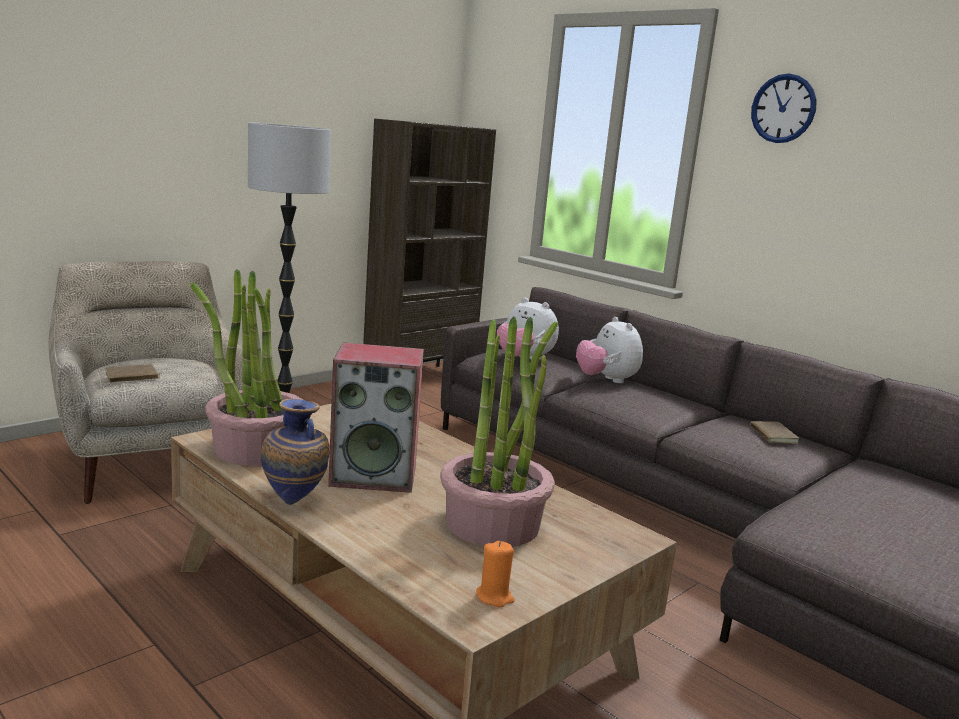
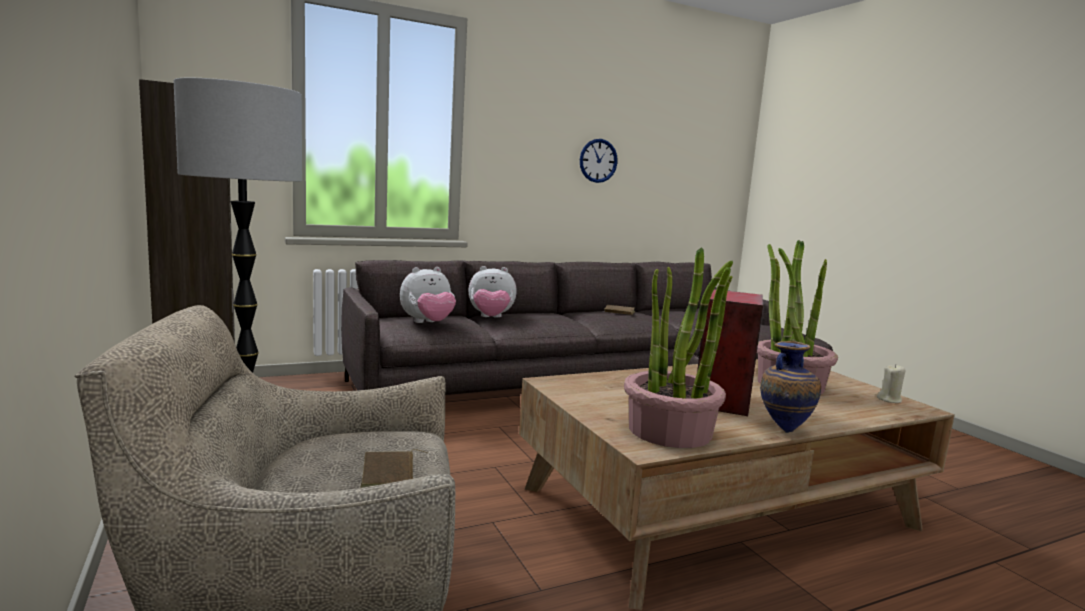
camera: 70 degrees left, 5 degrees down
(494, 597) = (889, 400): orange candle -> beige candle
(783, 108) = (525, 100): wall clock -> wall clock (598, 160)

